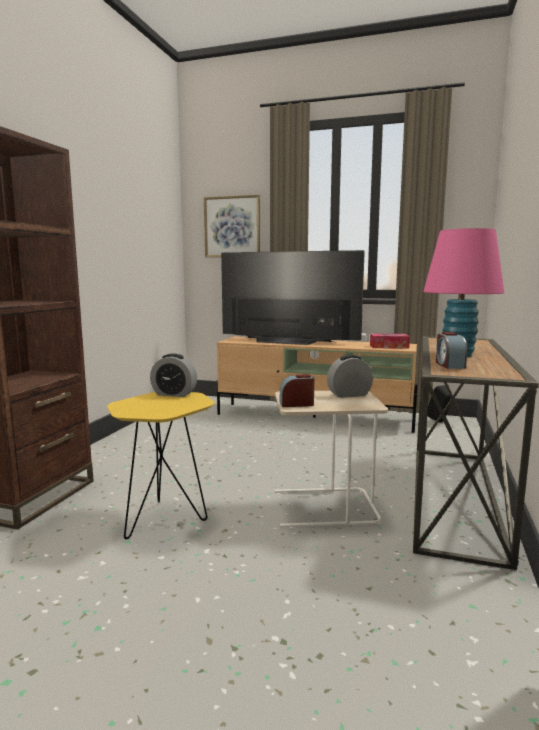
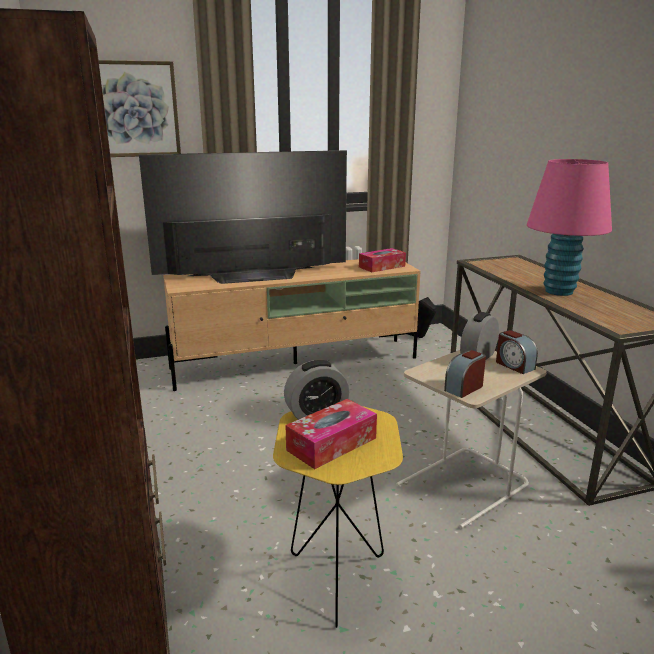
camera: 35 degrees left, 10 degrees up
(150, 404) = (331, 444): none -> tissue box
(449, 365) = (597, 314): alarm clock -> alarm clock (514, 365)

